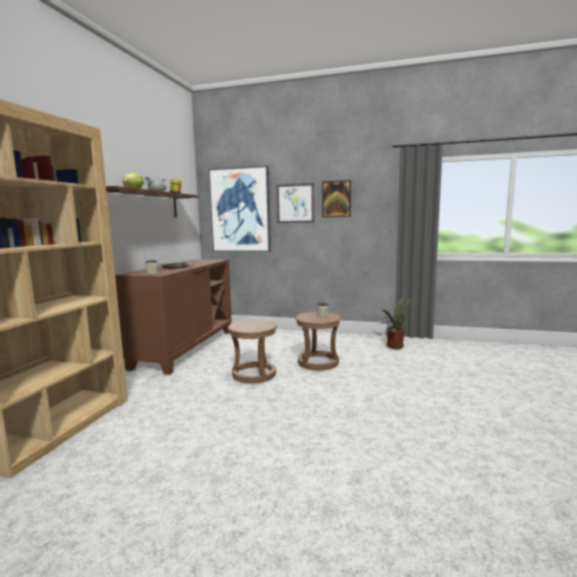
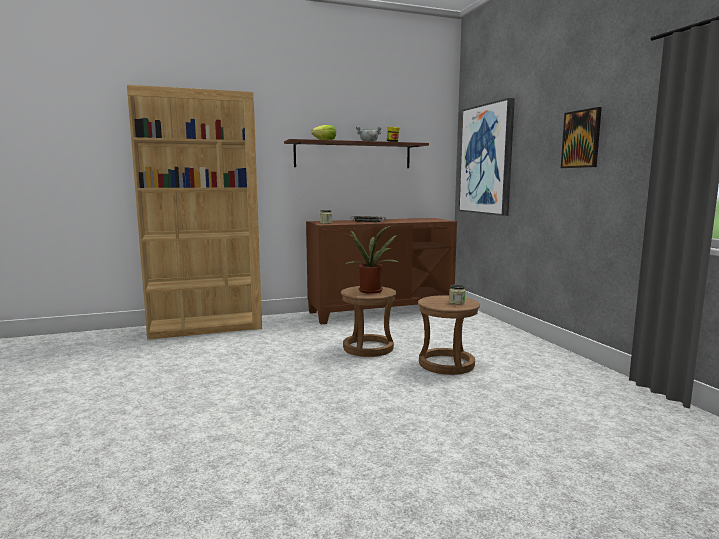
camera: 55 degrees right, 0 degrees up
(295, 203) = (536, 148): picture -> none
(393, 346) = (593, 390): potted plant -> potted plant (371, 290)

